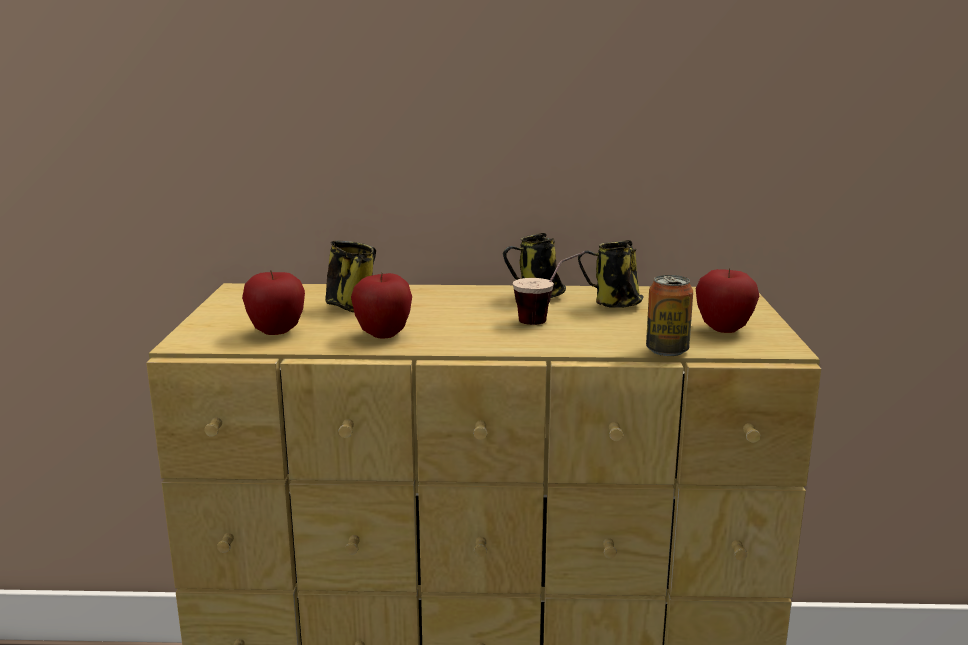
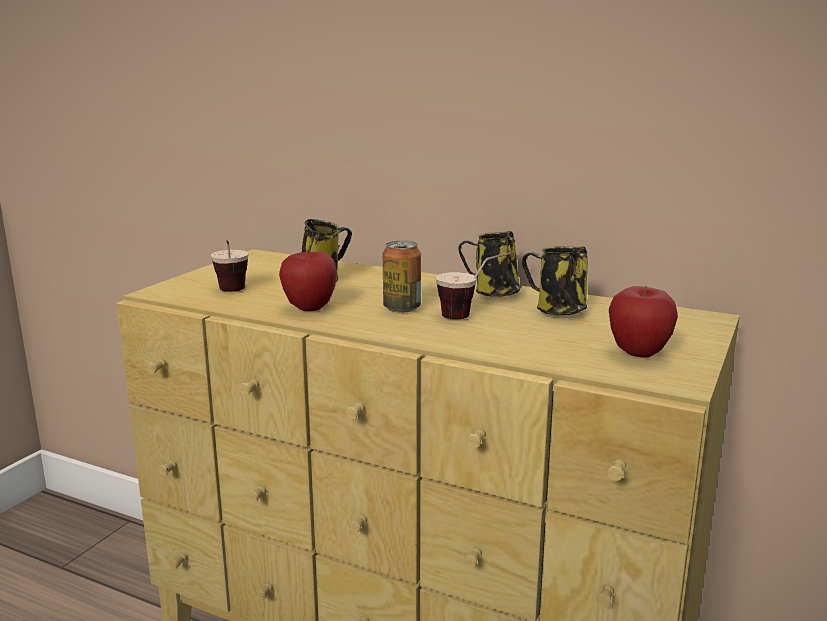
camera: 25 degrees right, 0 degrees up
(276, 332) = (232, 293): apple -> cup
(667, 351) = (547, 364): can -> can (402, 308)

